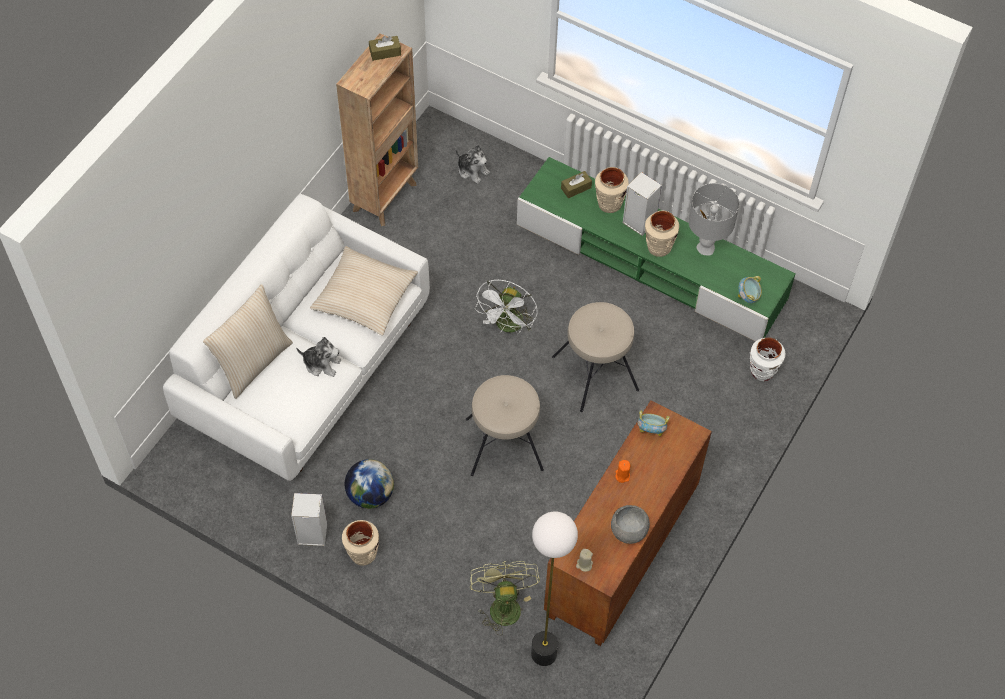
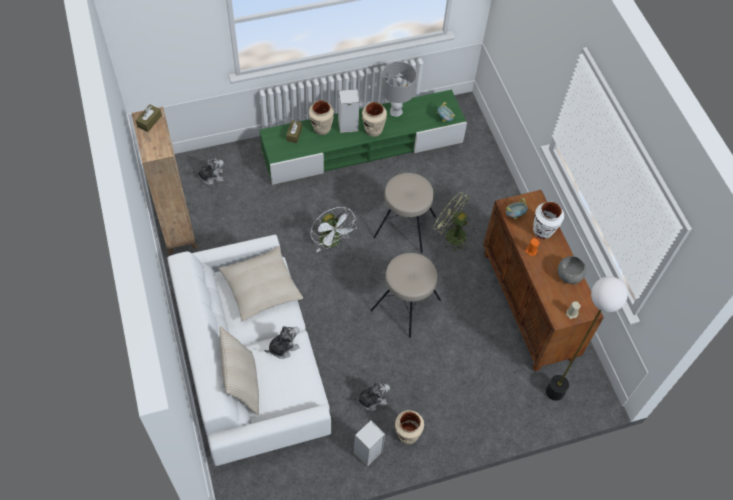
camera: 50 degrees left, 0 degrees up
(370, 494) = (371, 399): globe -> plush toy
(502, 604) = (506, 387): green fan -> green fan (451, 234)
(762, 371) = (479, 155): white vase -> white vase (543, 231)

